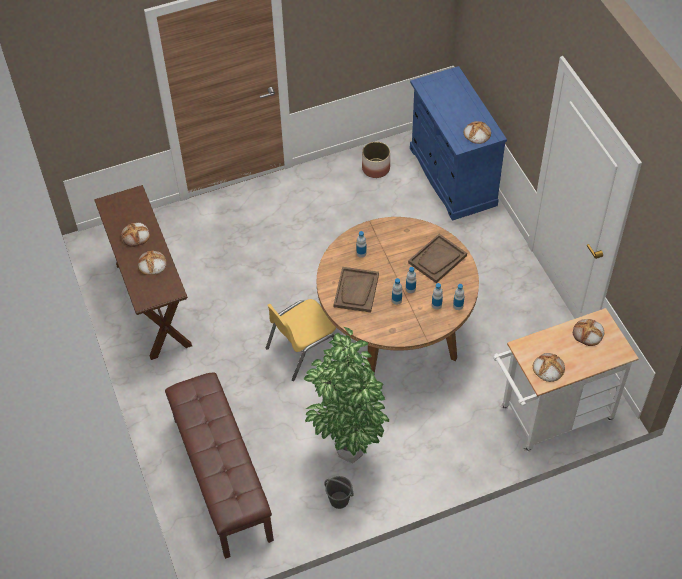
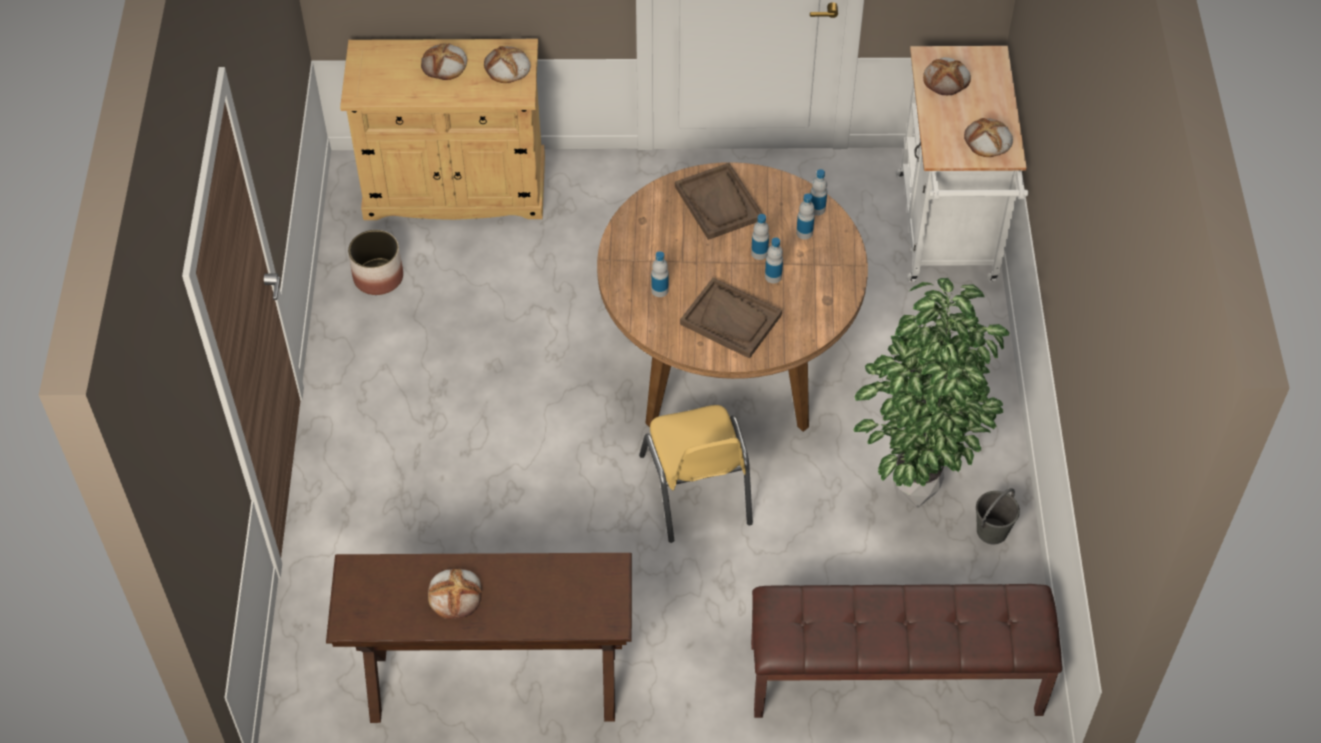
camera: 70 degrees left, 0 degrees up
(152, 264) = (535, 586): bread -> bread (444, 65)
(452, 176) = (455, 188): blue cabinet -> beige cabinet

